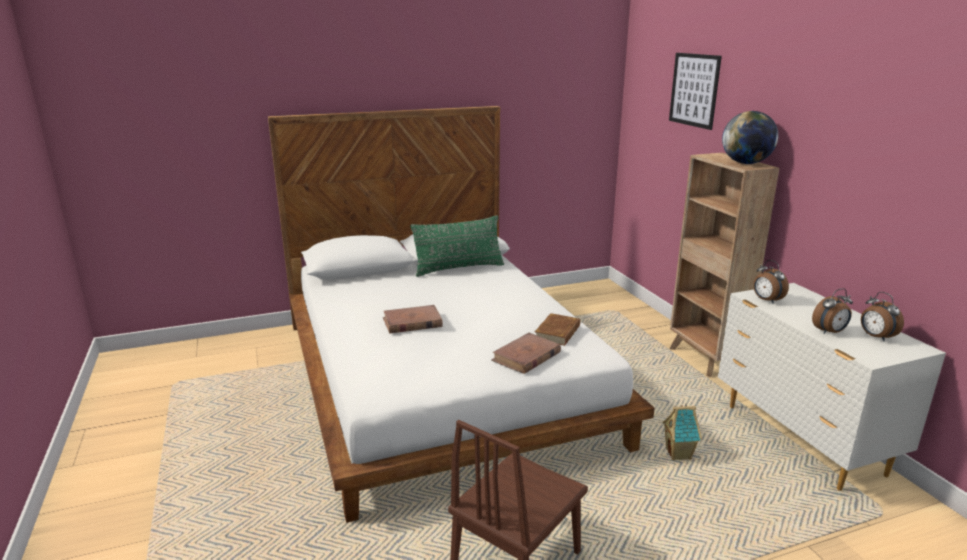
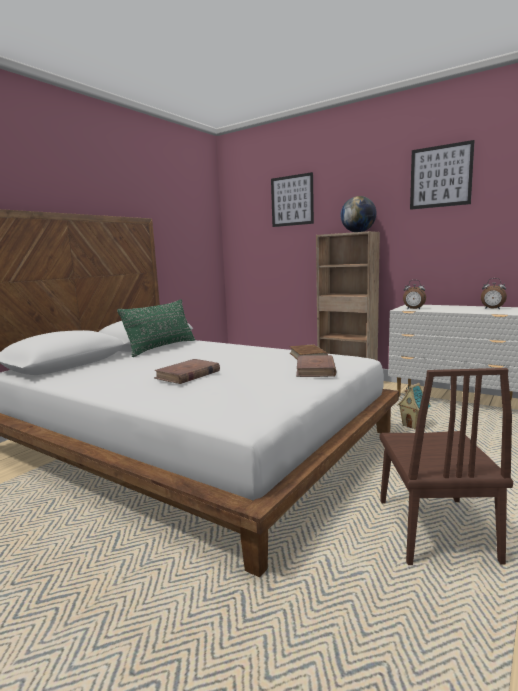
camera: 35 degrees left, 10 degrees down
(830, 332) = (471, 311): alarm clock -> none
(870, 106) = (440, 176): none -> picture

